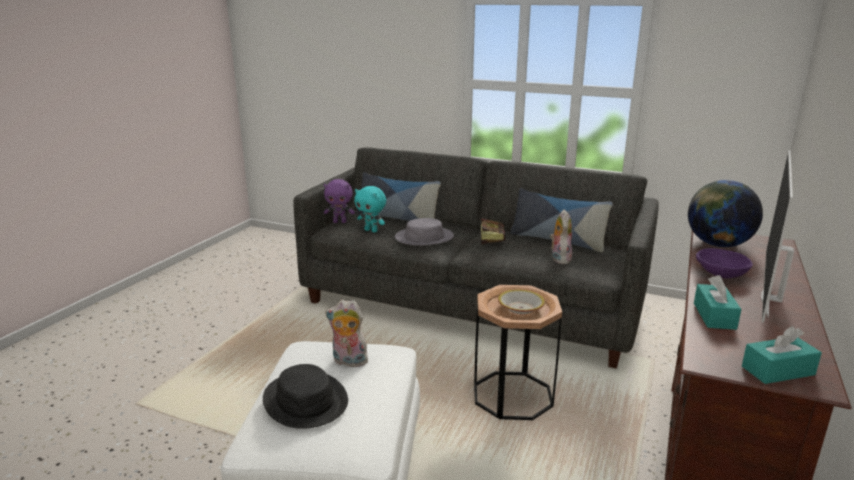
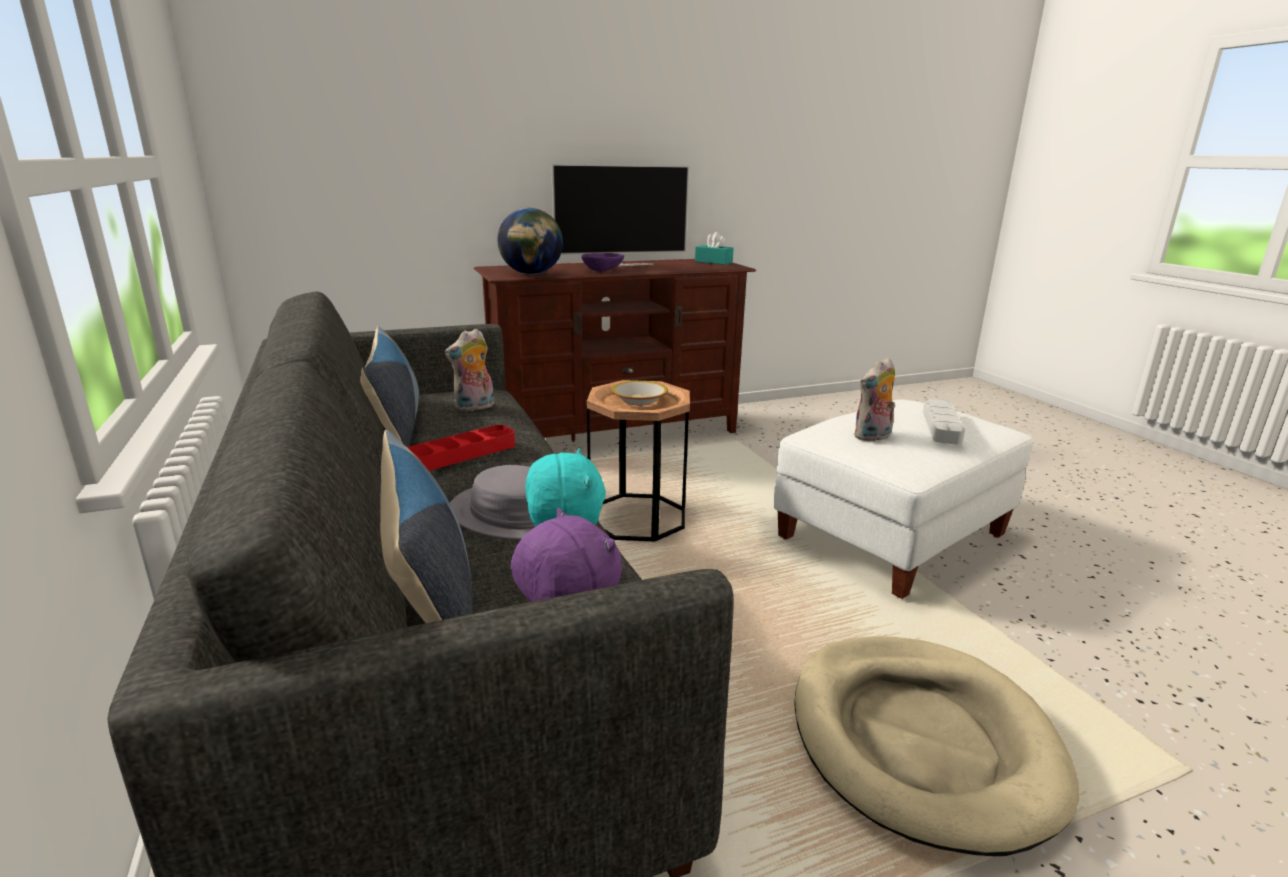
camera: 135 degrees left, 0 degrees up
(258, 361) = (921, 741): none -> beige dog bed
(306, 400) = (941, 426): black hat -> grey tray
(348, 362) = (873, 437): plush toy -> plush toy turned 90 degrees clockwise
(491, 240) = (459, 455): book -> red tray
(714, 316) = (676, 268): turquoise tissue box -> none

